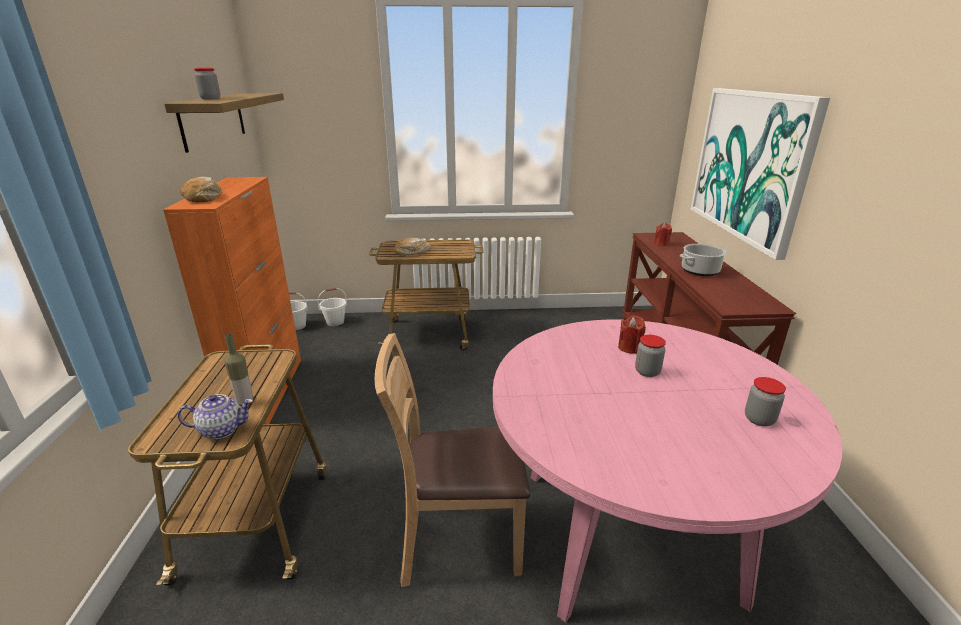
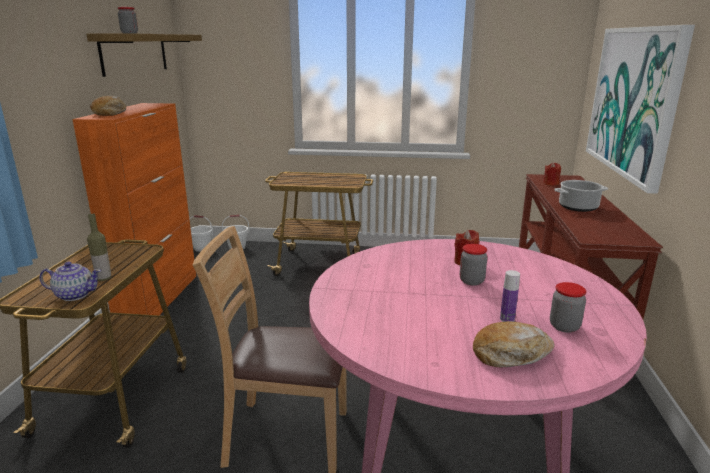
camera: 10 degrees right, 5 degrees down
(412, 252) = (304, 181): bread -> bread (511, 354)
(703, 416) = (507, 319): none -> bottle

